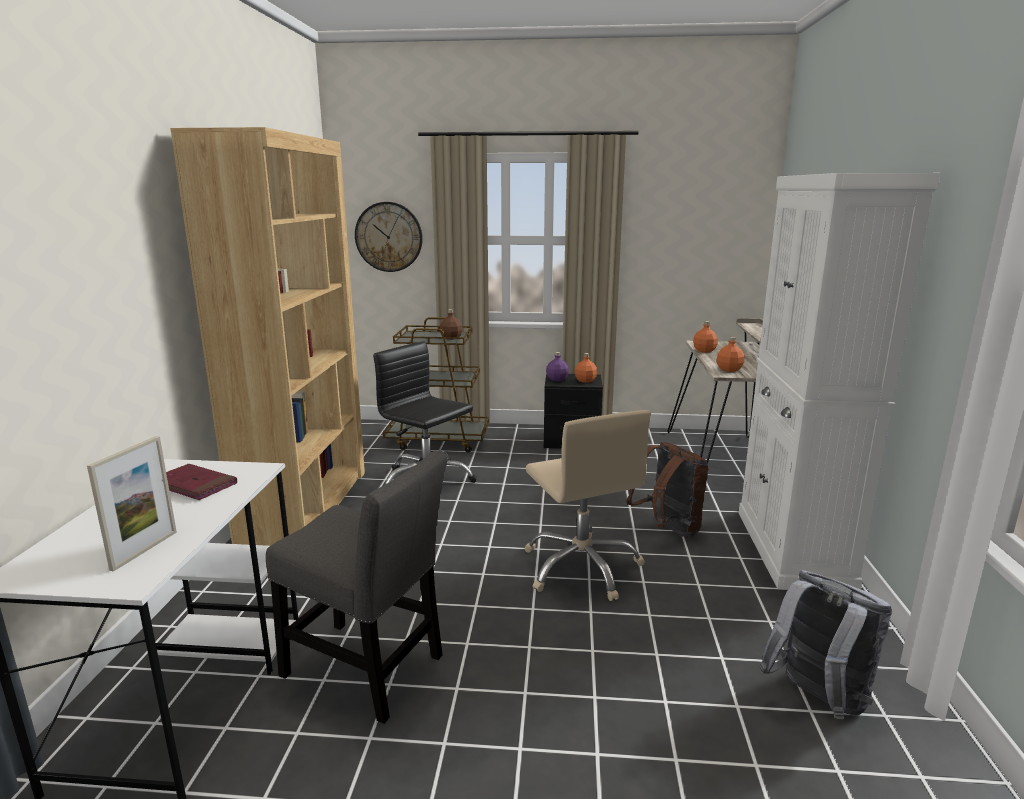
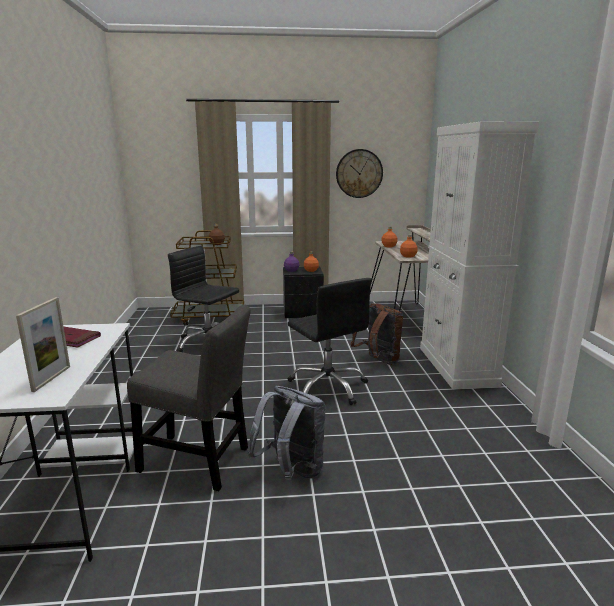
camera: 10 degrees left, 0 degrees up
(306, 504) = (123, 364): brown bookcase -> none
(389, 237) = (165, 174): wall clock -> wall clock (359, 173)
(582, 567) = (328, 387): beige office chair -> black office chair
(817, 700) = (487, 447): grey backpack -> grey backpack (291, 472)

